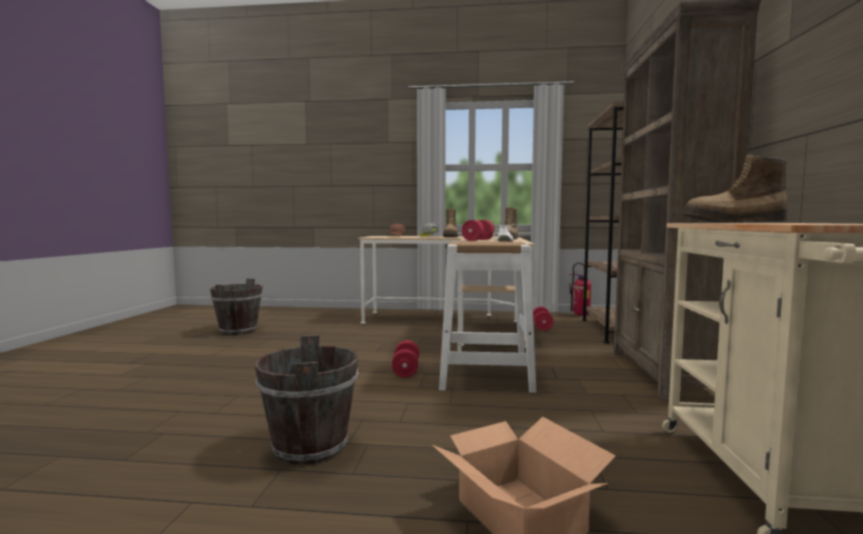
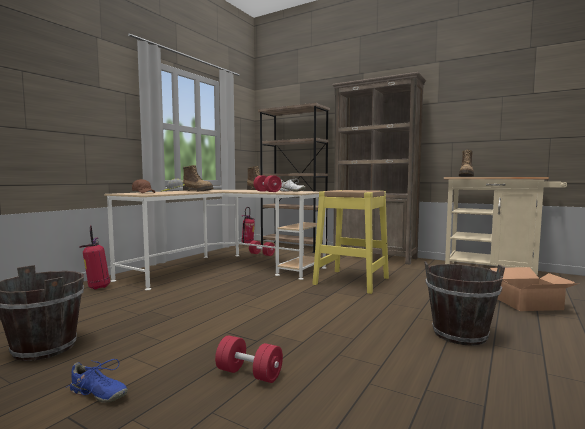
camera: 65 degrees left, 0 degrees up
(176, 352) = (98, 394): none -> blue shoe
(354, 313) = (97, 288): none -> fire extinguisher
(406, 370) = (322, 295): red dumbbell -> red dumbbell (249, 374)
(485, 375) = (351, 281): white stool -> yellow stool

